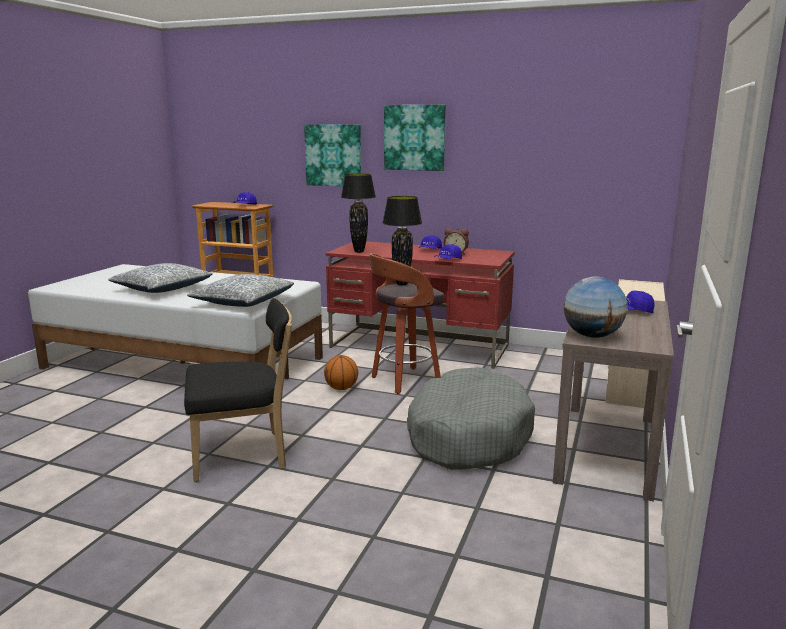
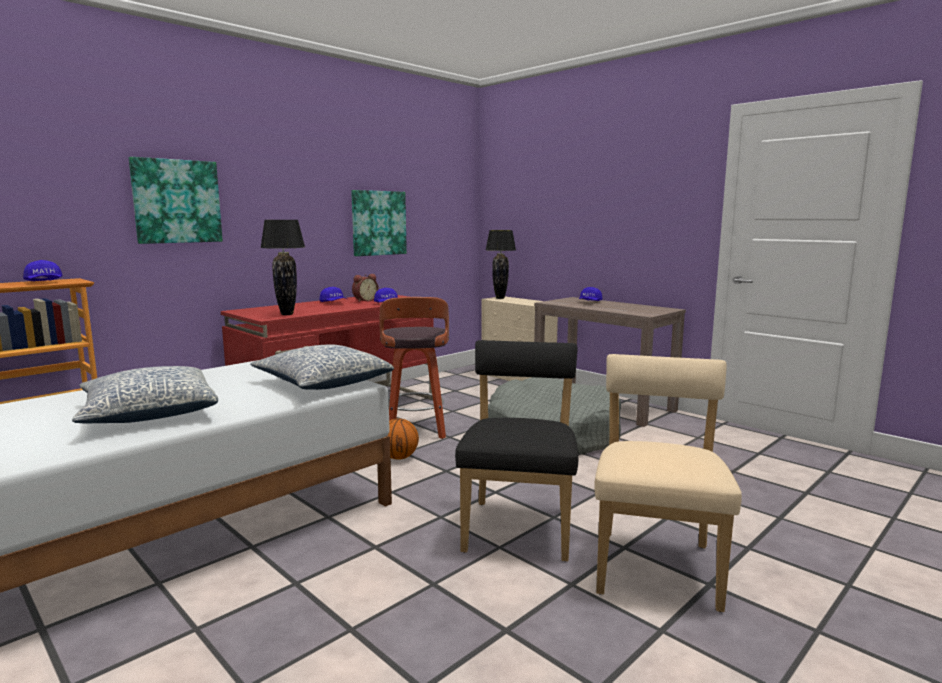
camera: 65 degrees left, 5 degrees down
(202, 521) = (656, 565): none -> beige chair
(402, 284) = (403, 329): black table lamp -> black table lamp (500, 298)
(414, 137) = (282, 181): picture -> picture (378, 223)
(592, 336) = (640, 312): globe -> none

